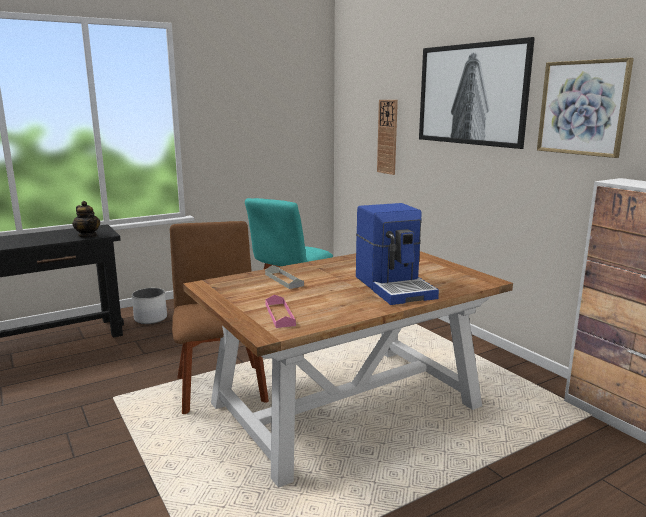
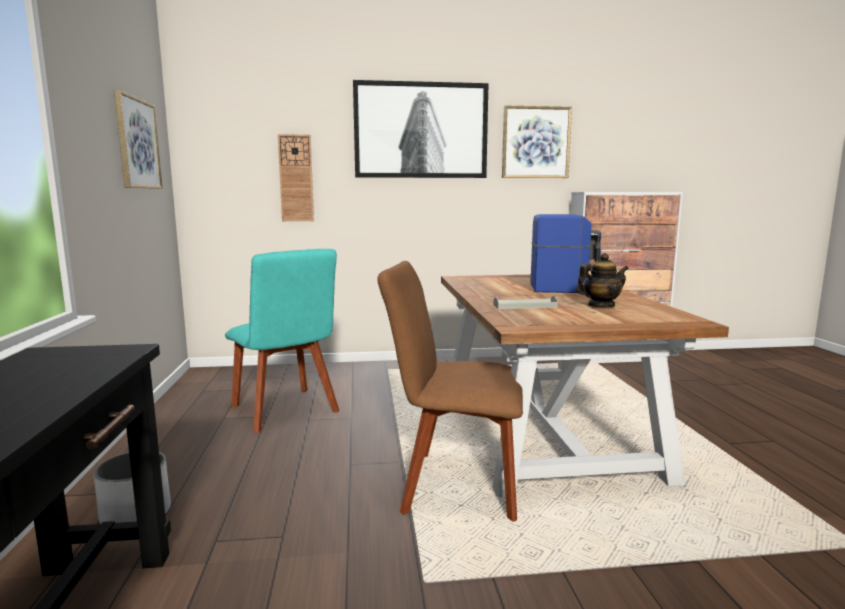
camera: 65 degrees left, 5 degrees down
(88, 236) = (105, 361): teapot -> teapot (600, 306)
(279, 113) = (137, 143): none -> picture
(280, 315) = (639, 315): pink tray -> none

